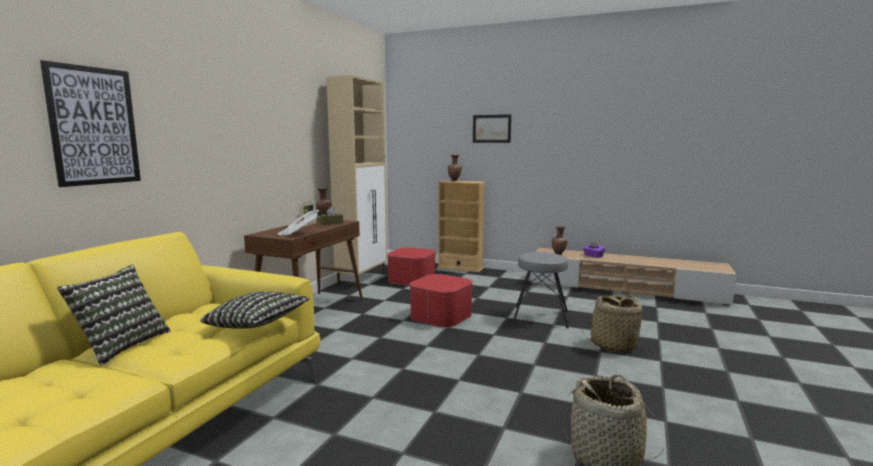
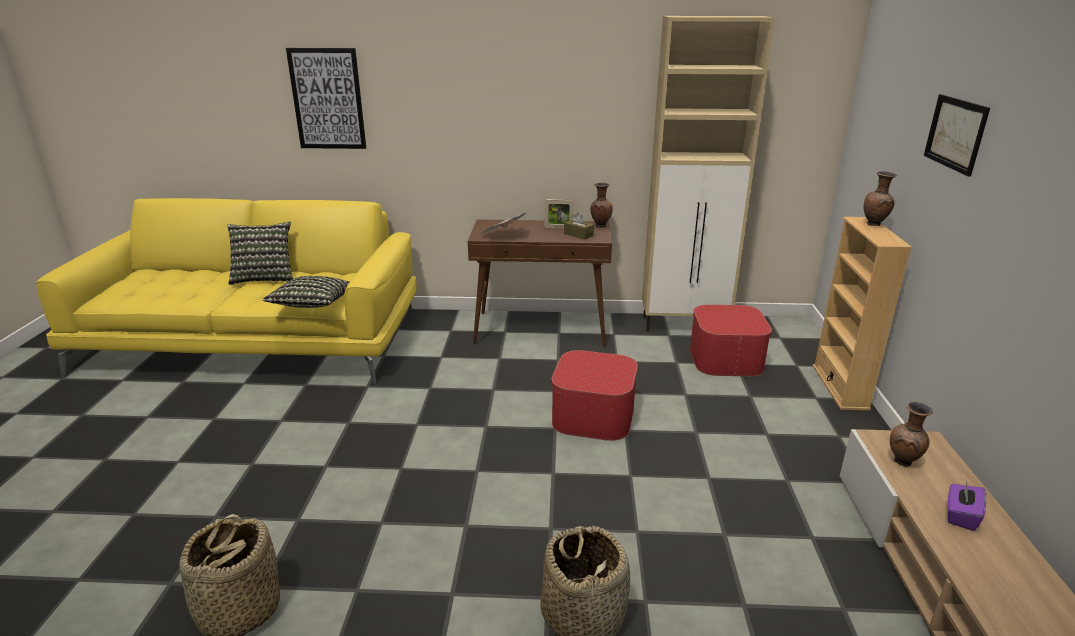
camera: 70 degrees right, 15 degrees up
(540, 316) = (662, 512): grey stool -> none

